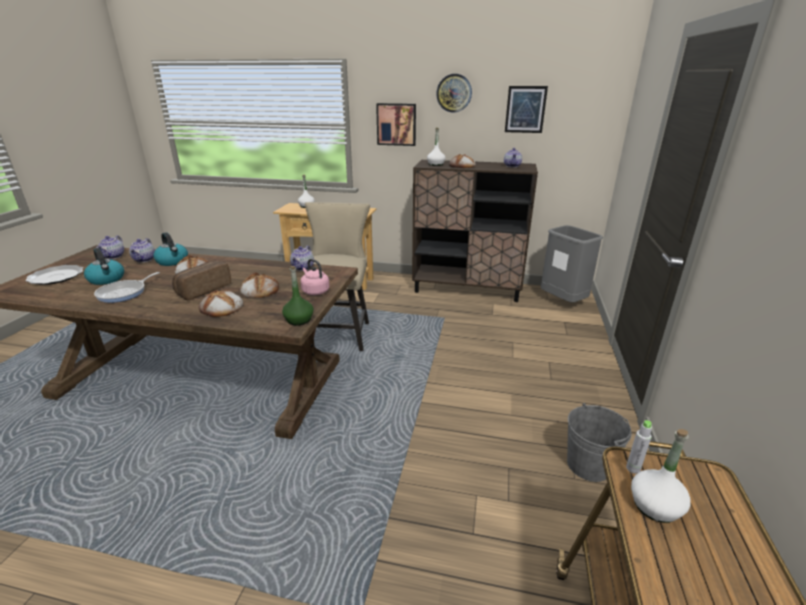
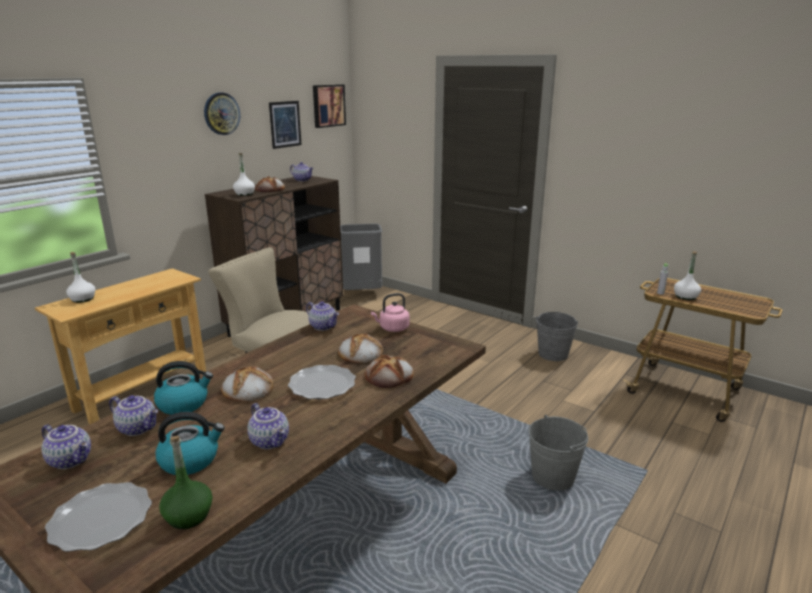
camera: 65 degrees left, 5 degrees down
(124, 293) = (271, 441): frying pan -> teapot
(203, 289) = (322, 385): bread -> plate
(299, 320) = (451, 342): green bottle -> green bottle (188, 516)
(311, 513) = (553, 477): none -> grey bucket
(396, 124) = (164, 157): picture -> picture (328, 105)

